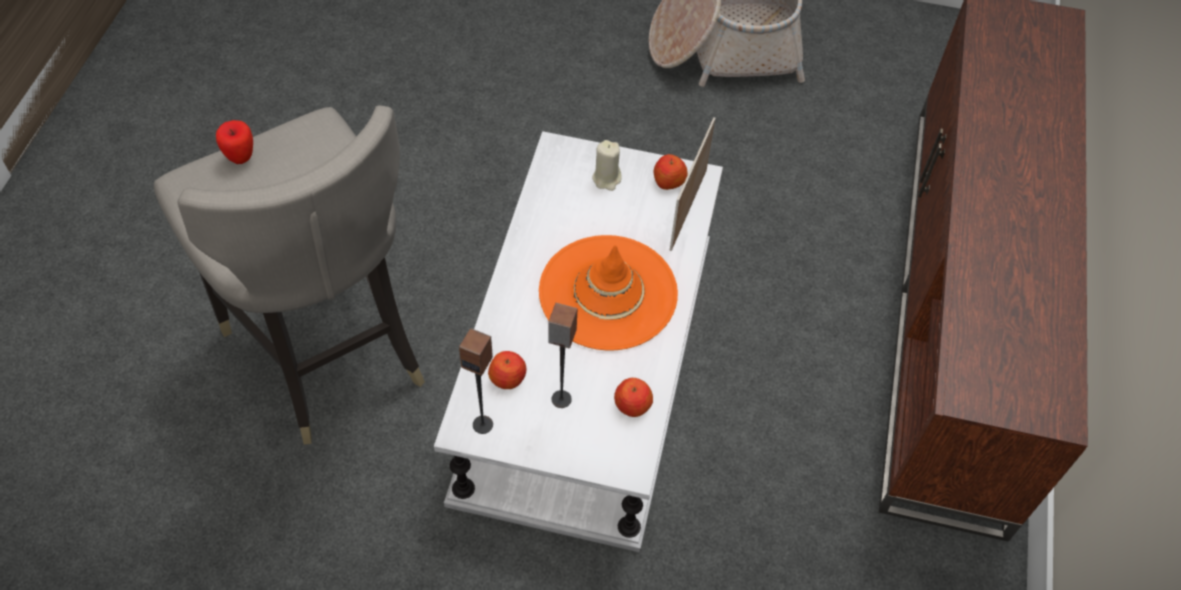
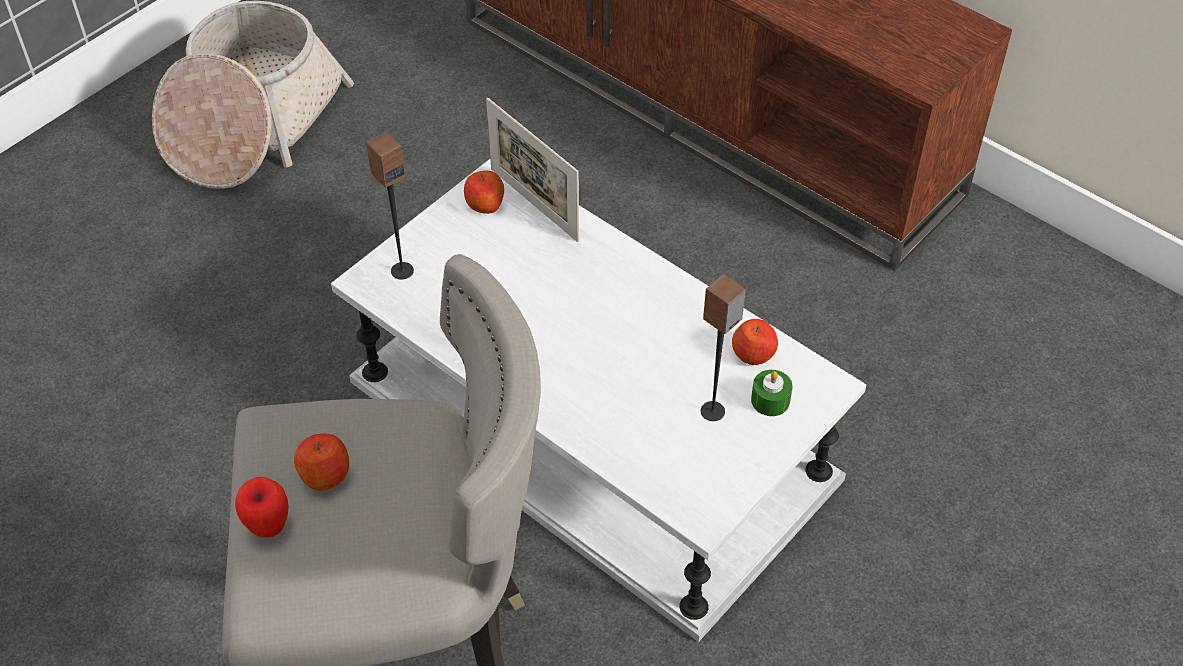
camera: 60 degrees left, 5 degrees down
(483, 424) = (706, 494): speaker -> speaker (402, 270)
(508, 378) = (658, 448): apple -> apple (325, 474)
(593, 433) = (770, 400): none -> green candle
(607, 178) = (443, 254): beige candle -> none
(608, 292) = (599, 316): orange hat -> none

